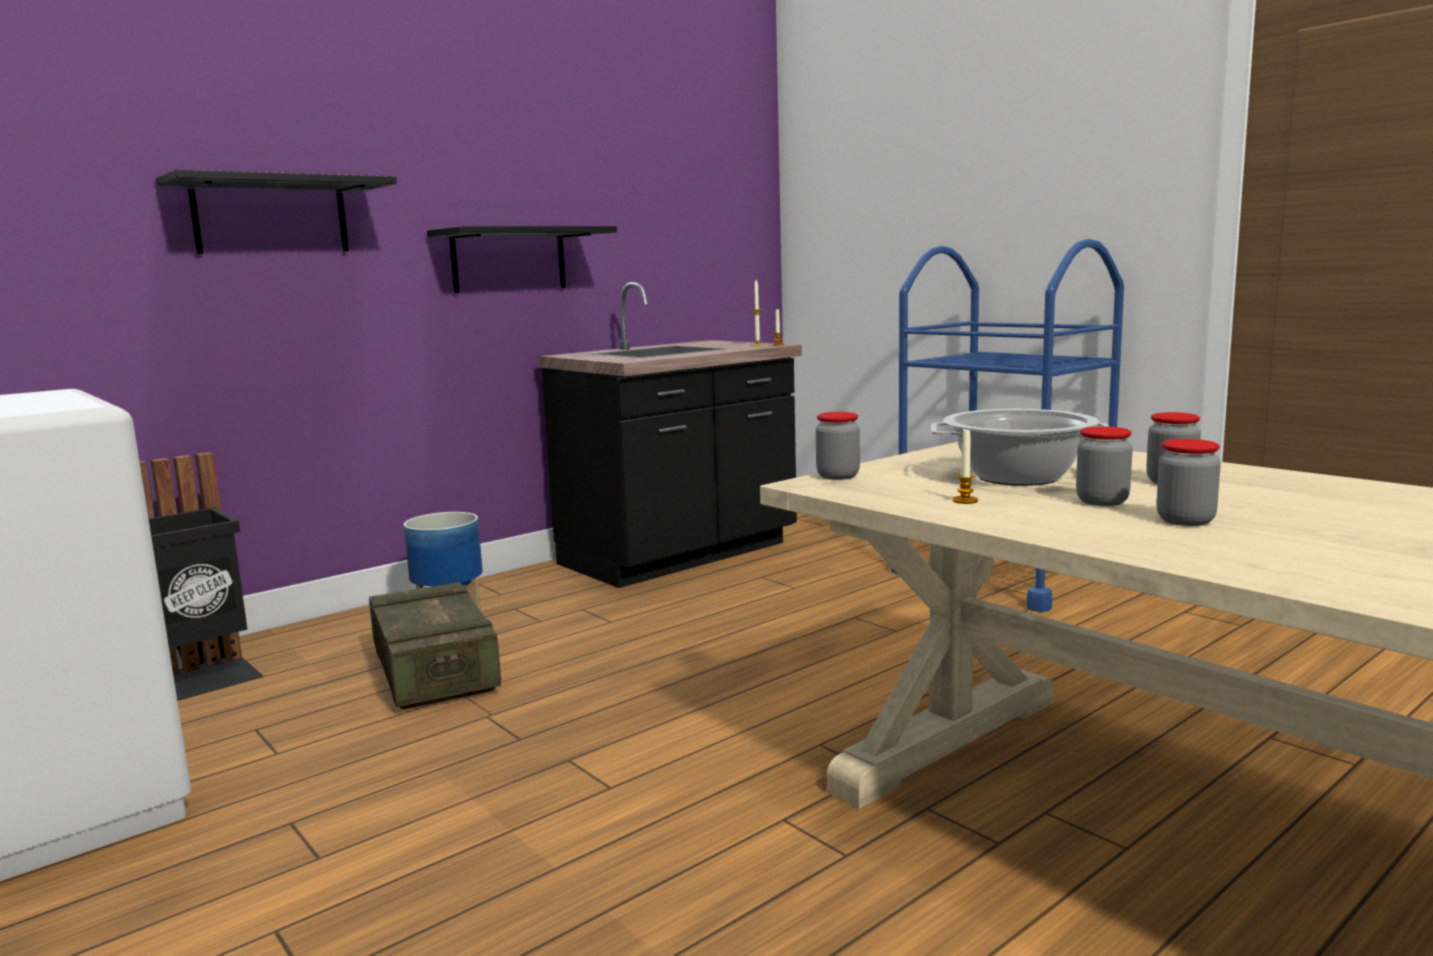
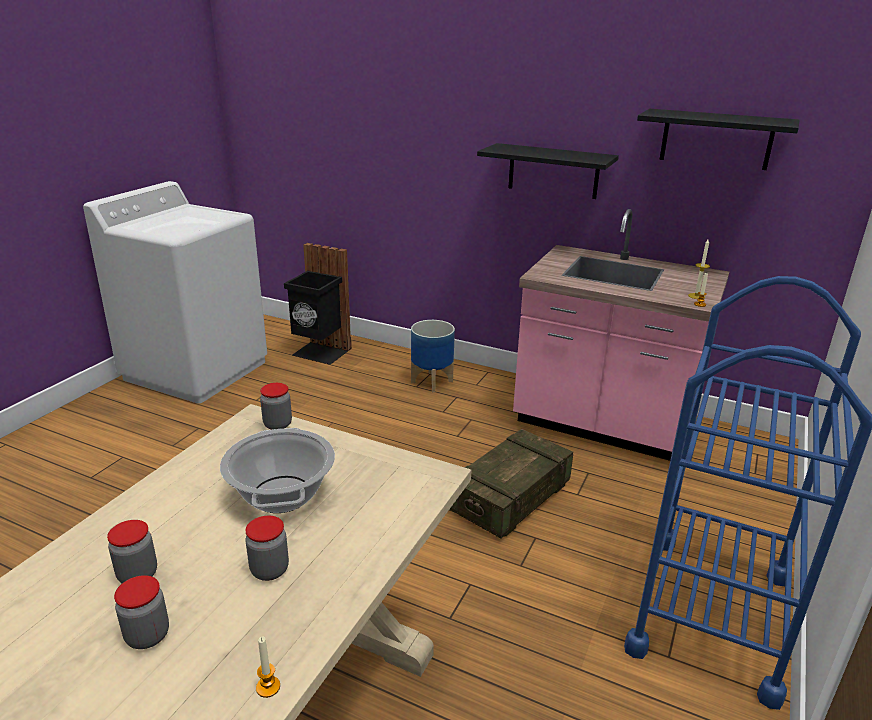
camera: 65 degrees right, 15 degrees up
(271, 217) = (408, 126): black shelf -> black shelf (716, 139)
(435, 671) = (356, 405): crate -> crate (510, 498)
(680, 555) = (603, 425): black counter -> pink counter
(965, 501) = (203, 479): candle -> candle (268, 687)
(1102, 501) = (200, 536): jar -> jar (147, 636)

